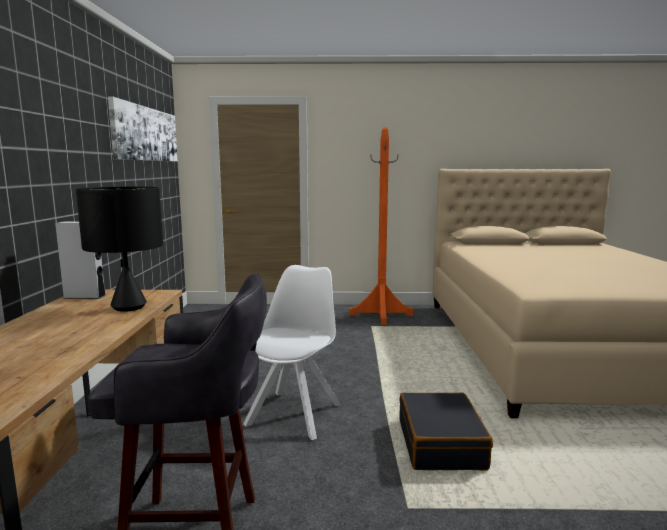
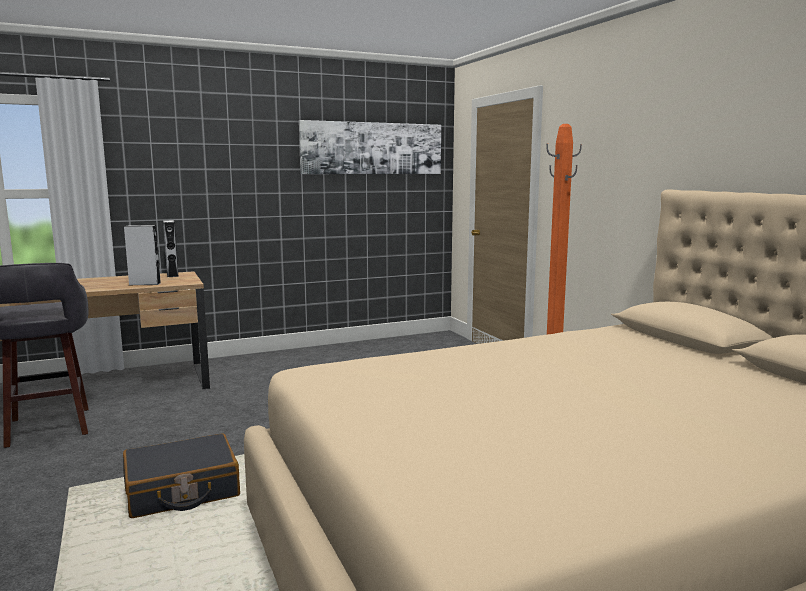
camera: 65 degrees right, 0 degrees up
(129, 307) = (145, 284): black table lamp -> grey speaker
(295, 413) = (223, 420): white chair -> none

